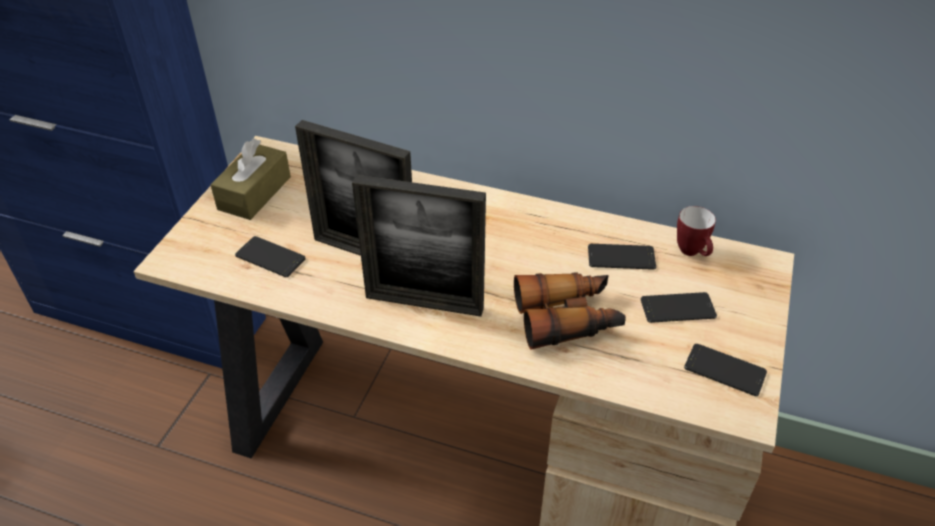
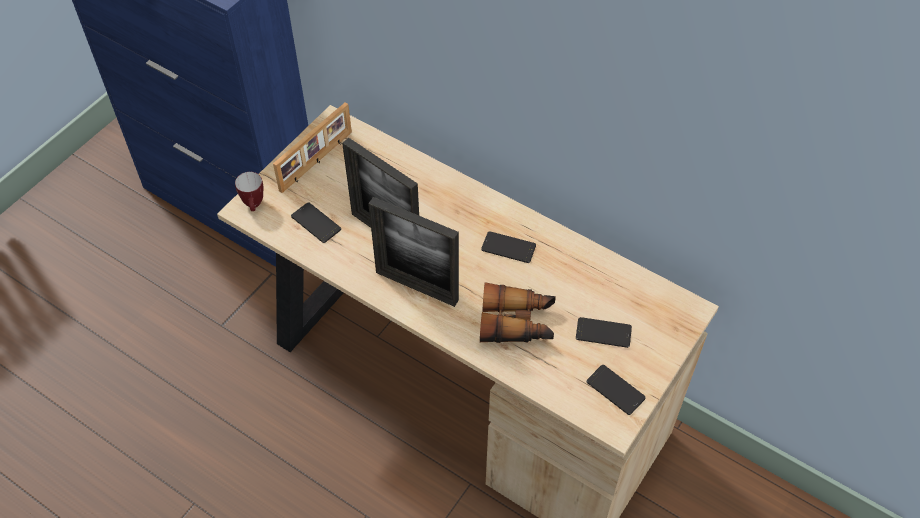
camera: 15 degrees right, 10 degrees up
(254, 193) = (317, 161): brown tissue box -> picture frame
(621, 257) = (579, 280): phone -> phone (508, 248)
(692, 253) = (637, 288): mug -> mug (254, 206)

